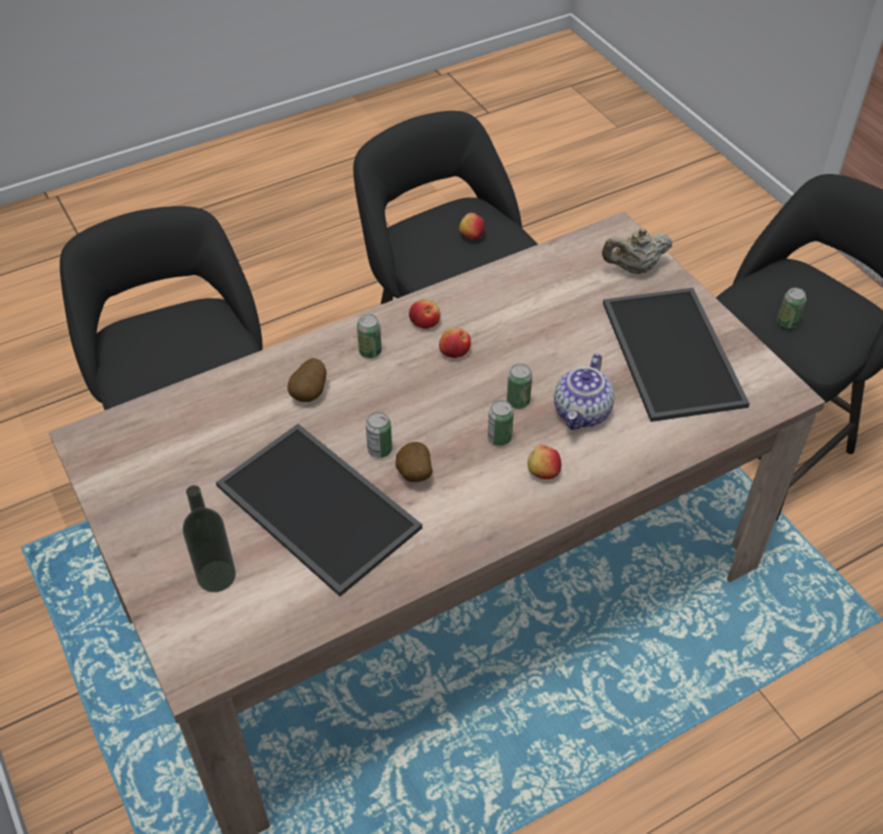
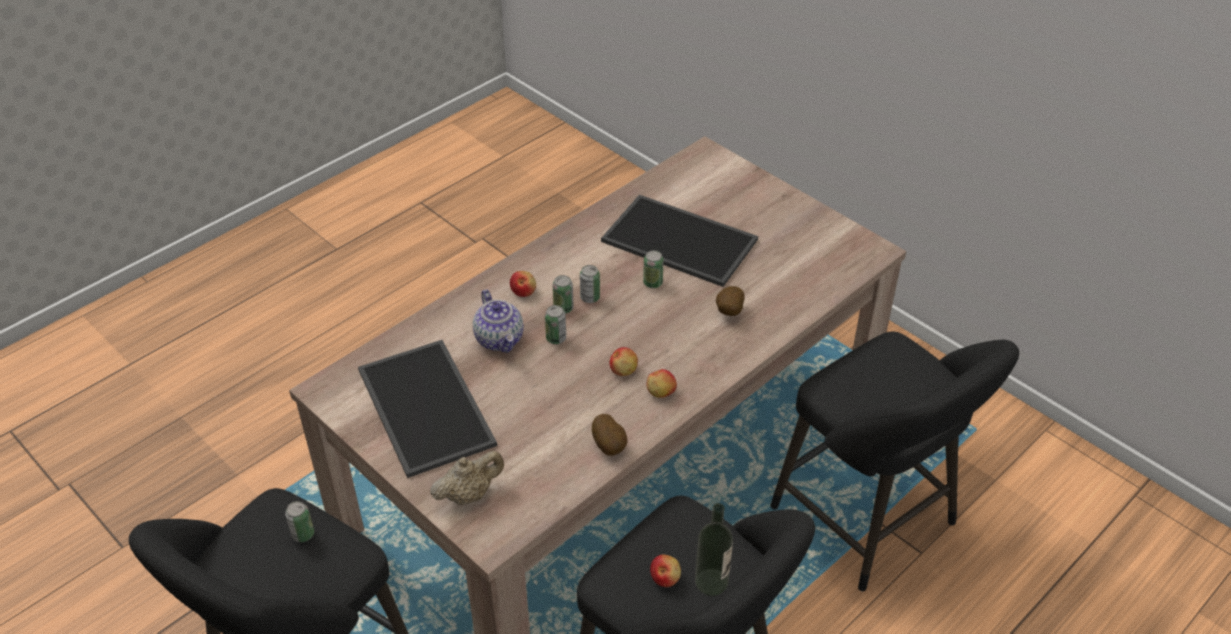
camera: 165 degrees right, 5 degrees down
(216, 576) = (723, 194): bottle -> bottle (711, 582)
(370, 351) = (697, 355): can -> can (590, 298)
(413, 475) = (620, 271): potato -> potato (610, 446)
(582, 413) = (500, 339): teapot -> teapot turned 150 degrees clockwise

